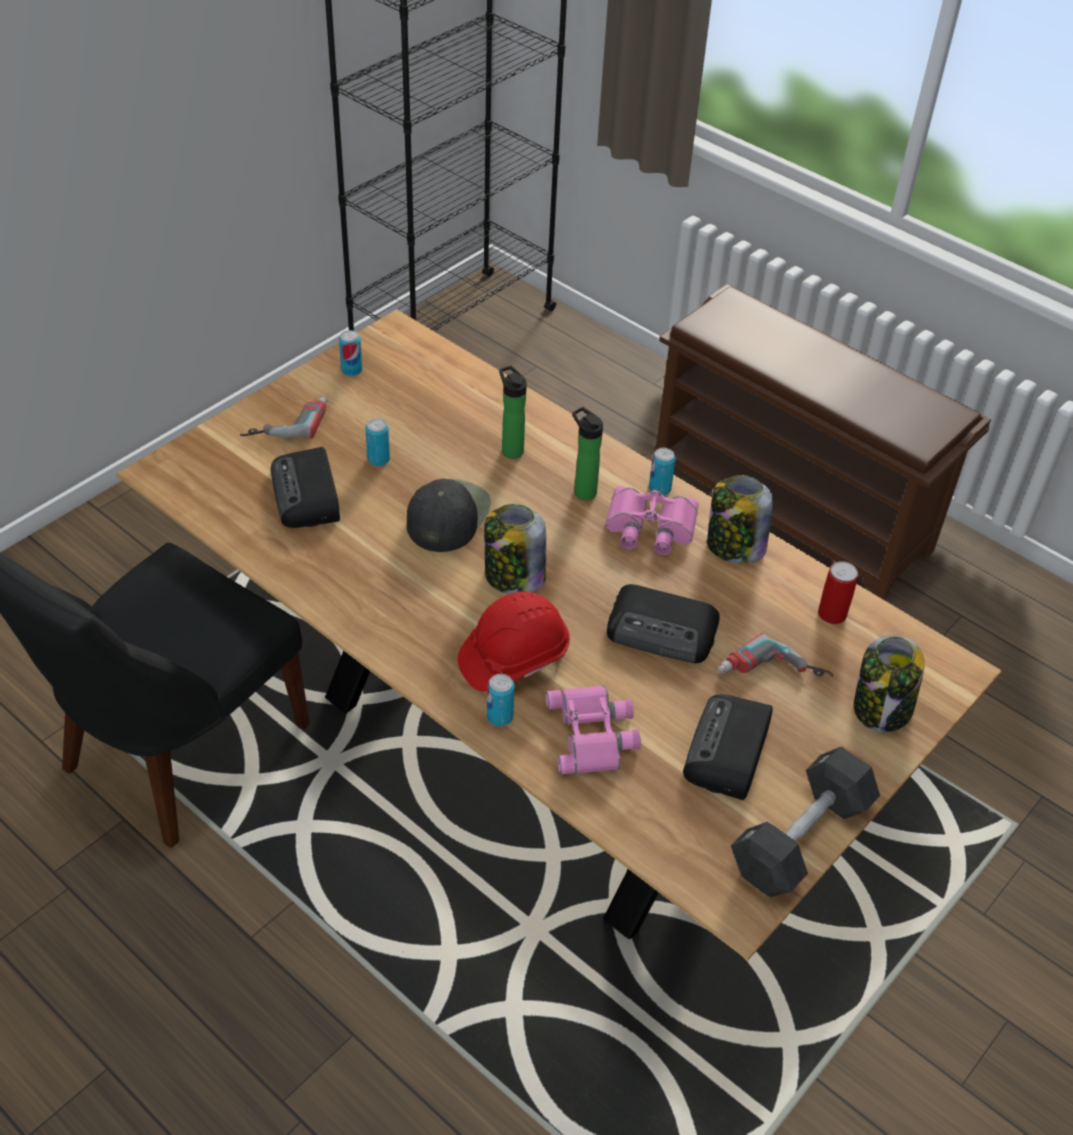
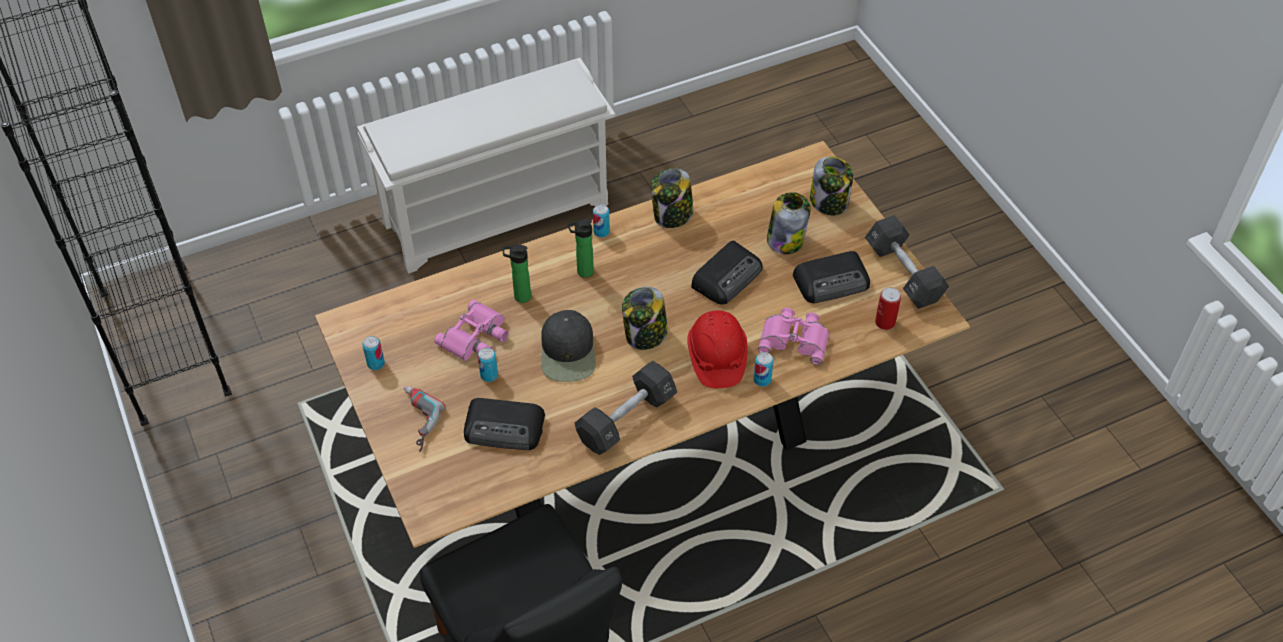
camera: 65 degrees left, 5 degrees up
(369, 596) = (626, 419): none -> black dumbbell
(447, 515) = (568, 352): black cap -> black cap turned 135 degrees counterclockwise
(649, 528) = (635, 250): pink binoculars -> pink binoculars (476, 337)
(728, 751) = (832, 281): radio -> radio turned 60 degrees counterclockwise
(772, 676) = (785, 240): power drill -> jar
(793, 507) = (498, 212): brown shoe rack -> white shoe rack
(832, 614) = (749, 193): can -> can (885, 322)

